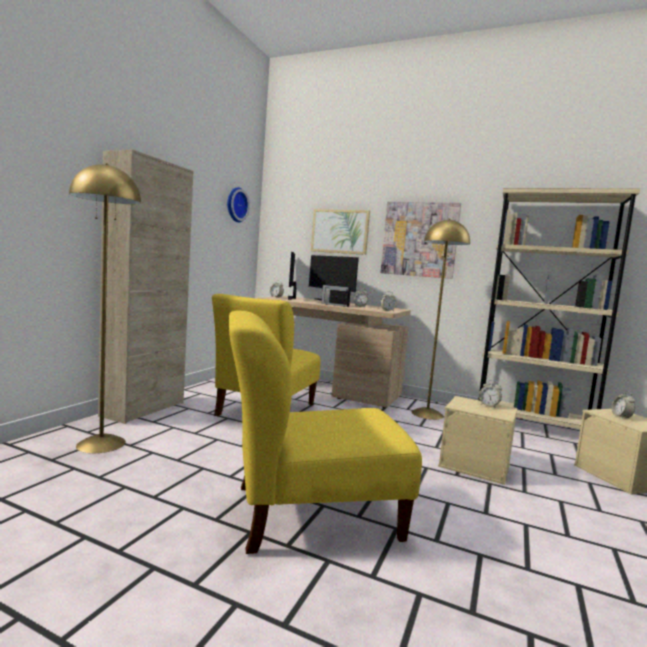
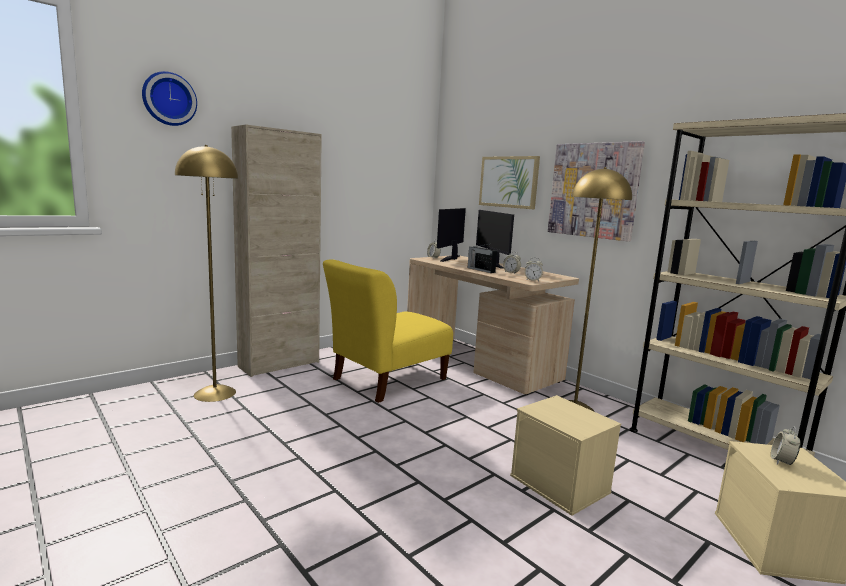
camera: 25 degrees right, 5 degrees up
(235, 205) = (398, 158): wall clock -> wall clock (169, 99)
(308, 514) = (313, 495): yellow chair -> none
(489, 405) = (582, 414): alarm clock -> none

